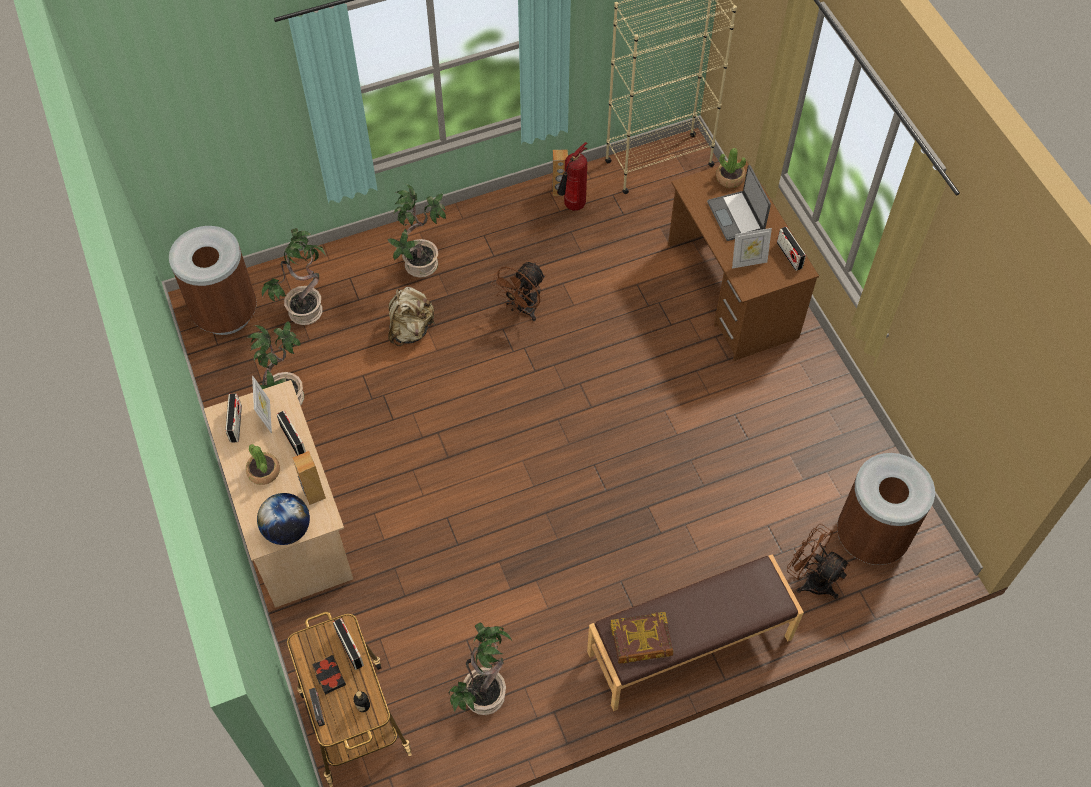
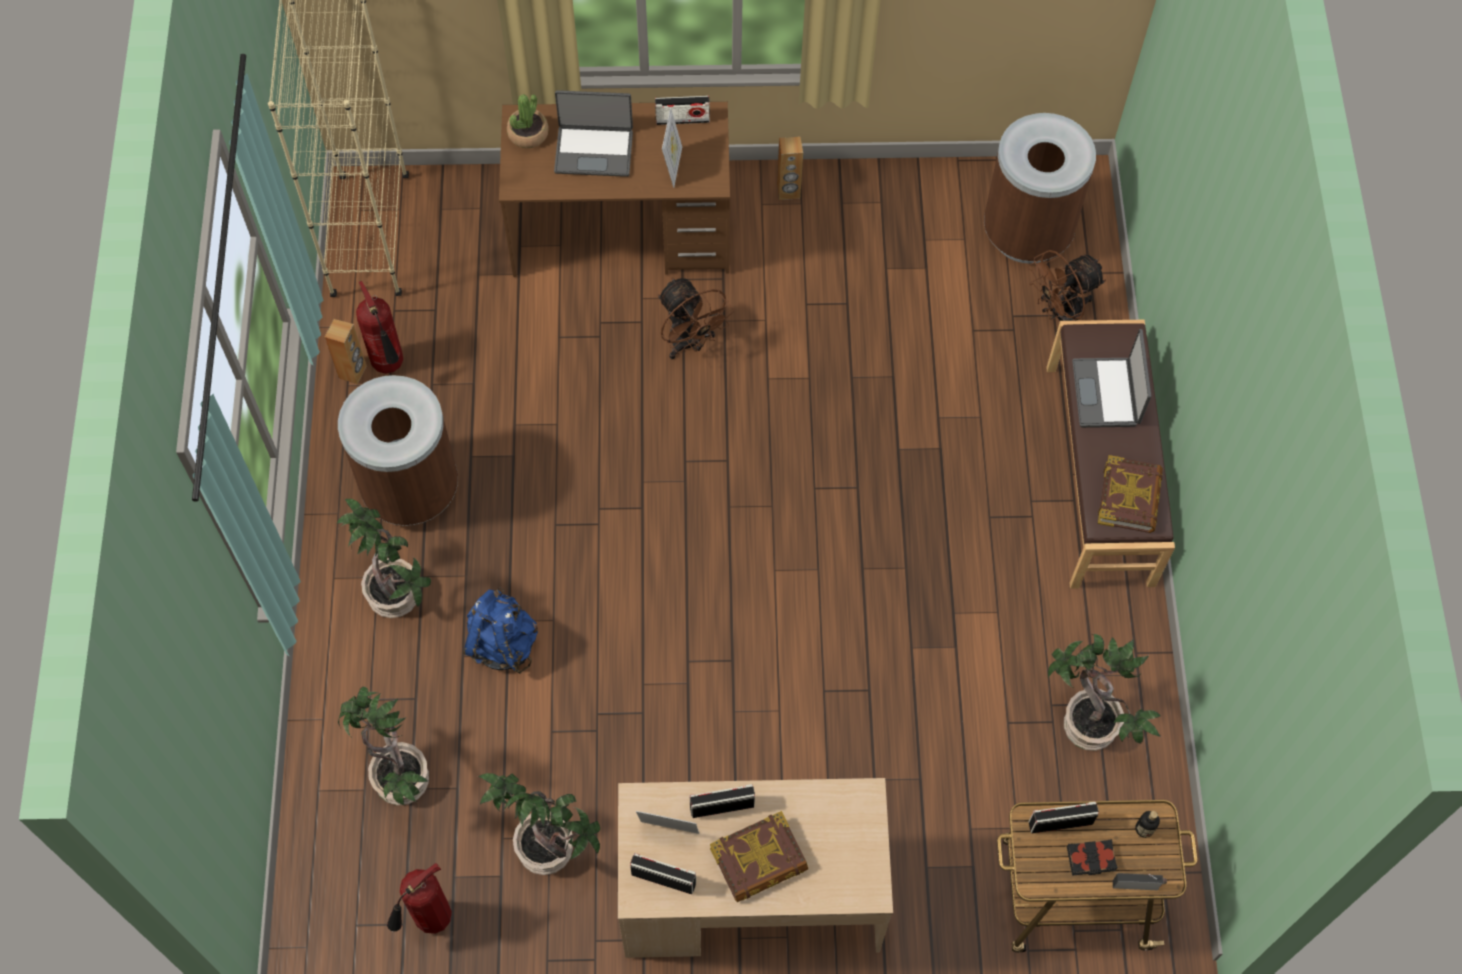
camera: 70 degrees left, 5 degrees up
(223, 356) = (430, 921): none -> fire extinguisher
(225, 313) = (351, 897): brown trash can -> brown trash can (411, 490)
(263, 472) = (759, 860): potted plant -> book
(287, 530) = (864, 852): globe -> none
(314, 494) = (820, 802): brown speaker -> brown speaker (788, 191)
(411, 330) = (503, 643): beige backpack -> blue backpack
(522, 310) = (535, 489): brown fan -> brown fan (690, 343)
(722, 601) = (1107, 393): none -> laptop

